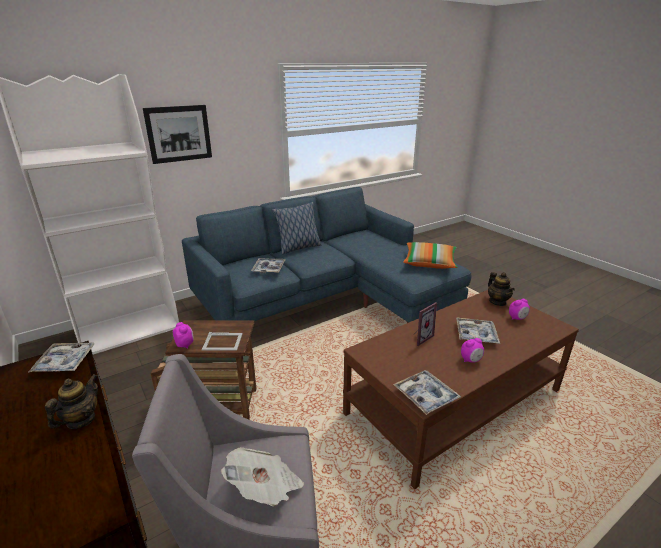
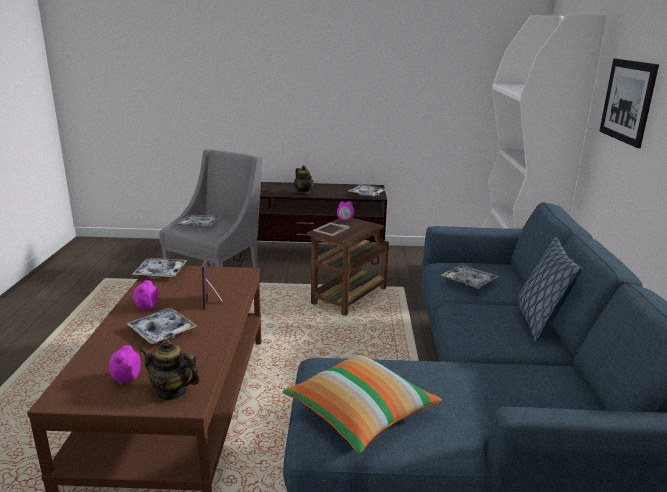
camera: 125 degrees right, 5 degrees down
(265, 488) = (199, 224): newspaper -> tray

